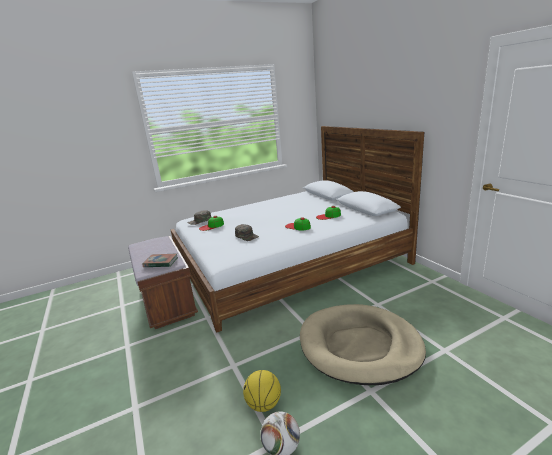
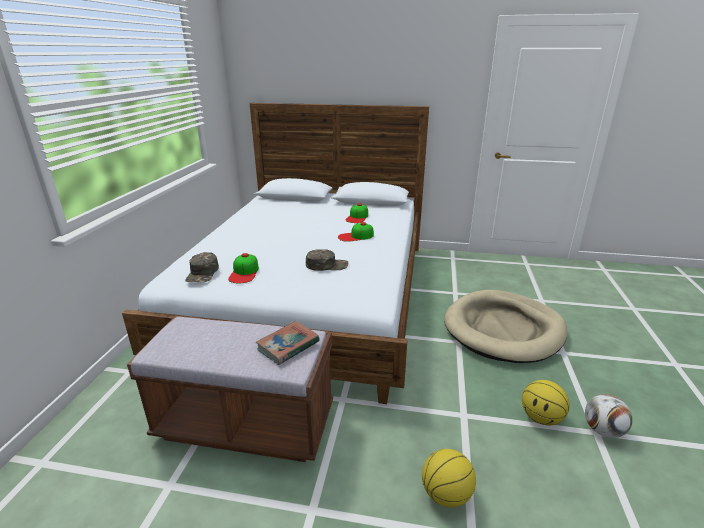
camera: 55 degrees left, 5 degrees up
(160, 384) = (445, 494): none -> basketball

